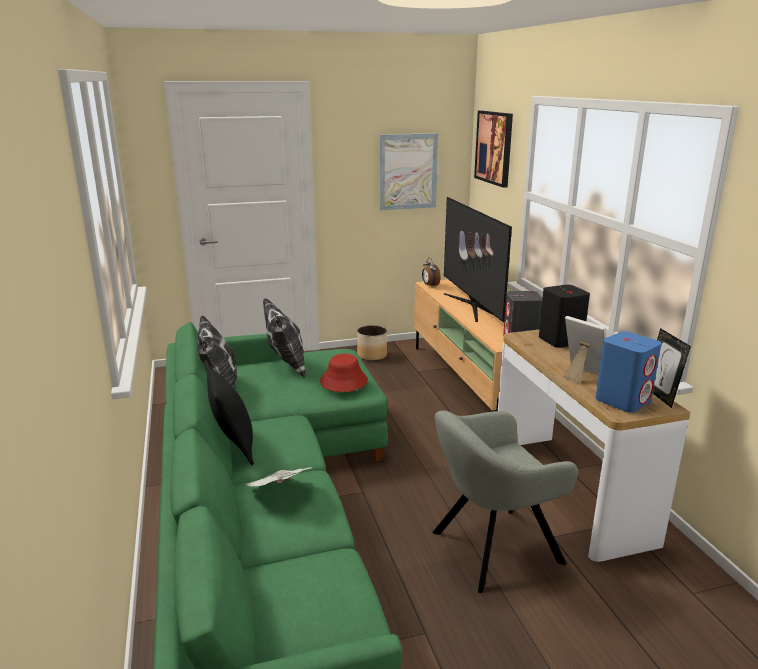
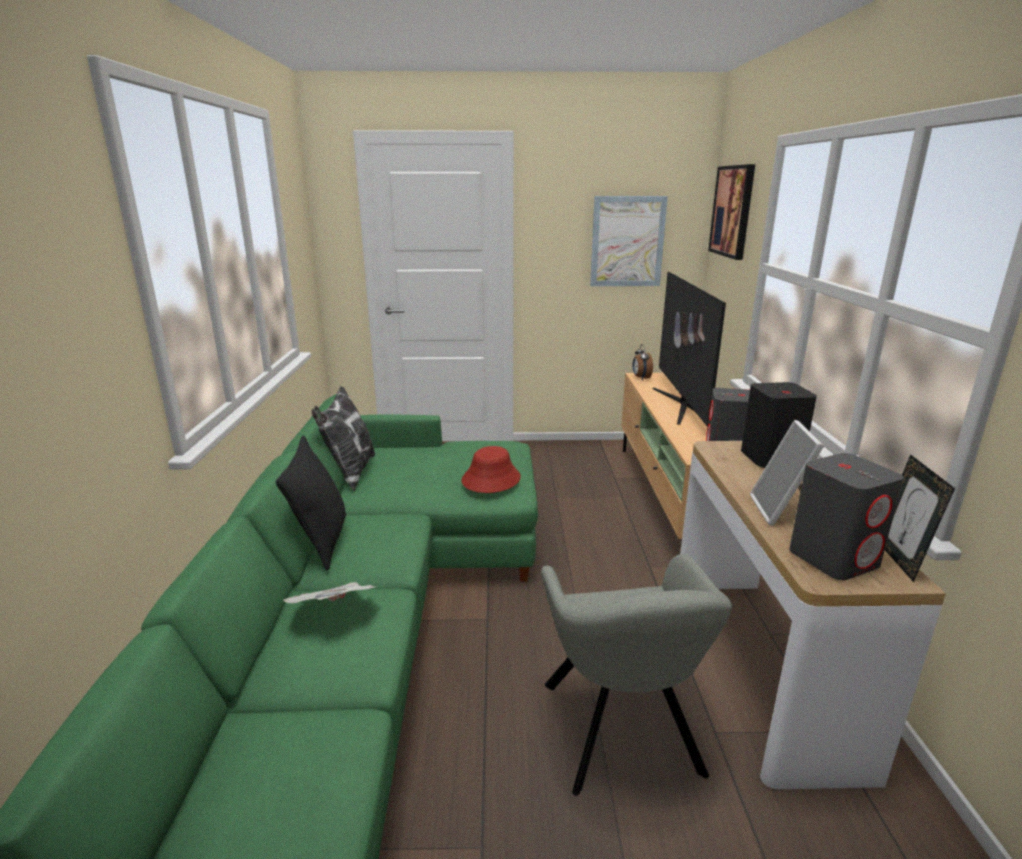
camera: 15 degrees right, 0 degrees up
(286, 367) = (436, 455): pillow -> none
(372, 355) = (569, 453): planter -> none
(491, 548) = (622, 733): grey armchair -> grey armchair turned 90 degrees counterclockwise
(581, 375) = (782, 511): picture frame -> picture frame turned 150 degrees counterclockwise
(623, 400) = (834, 558): blue speaker -> grey speaker

